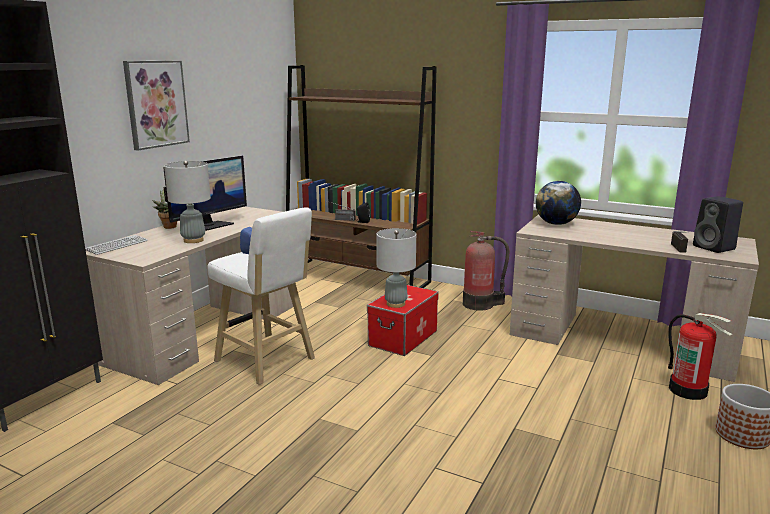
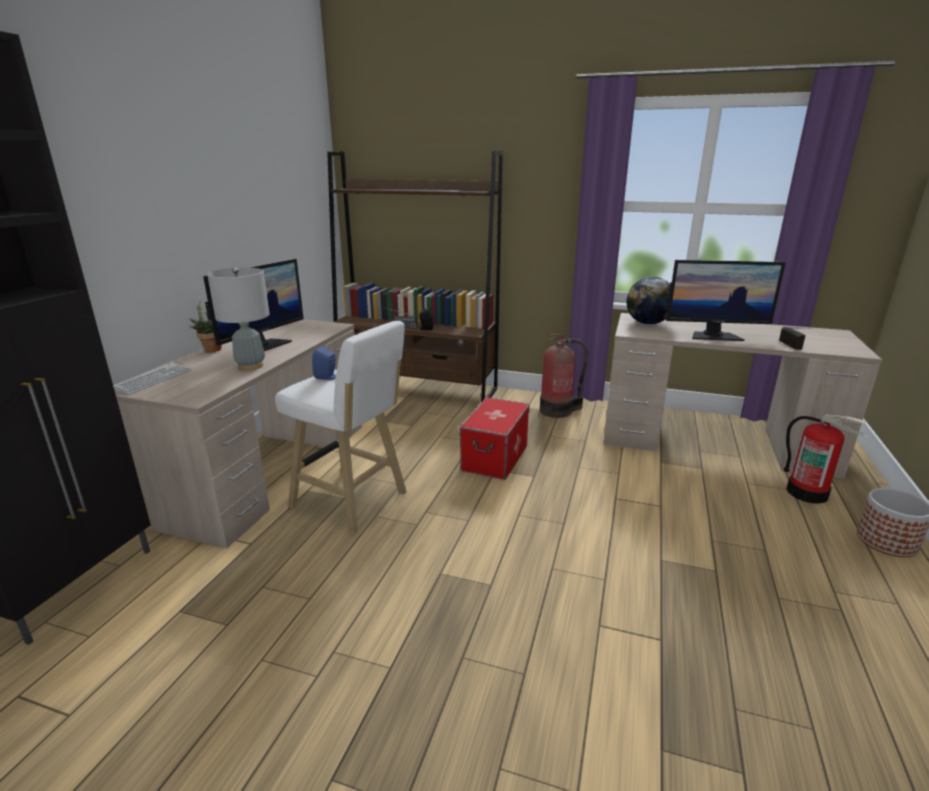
camera: 10 degrees left, 5 degrees up
(156, 104) = (181, 196): picture -> none
(395, 304) = (491, 423): grey table lamp -> none
(610, 237) = (714, 336): none -> monitor
(715, 248) = (824, 343): black speaker -> none

